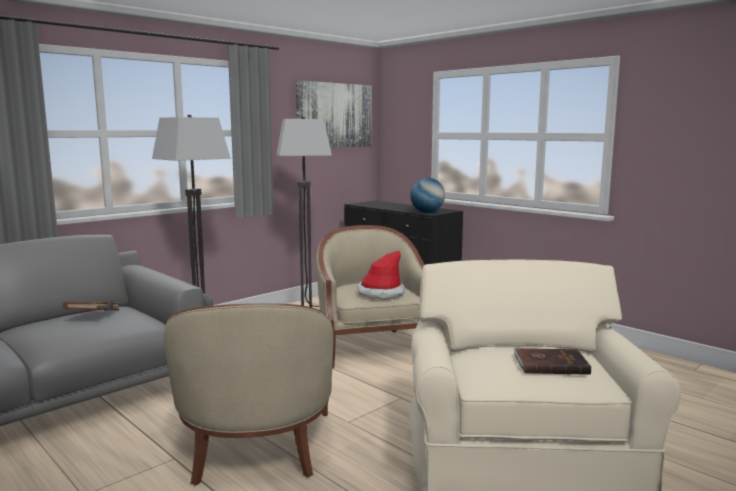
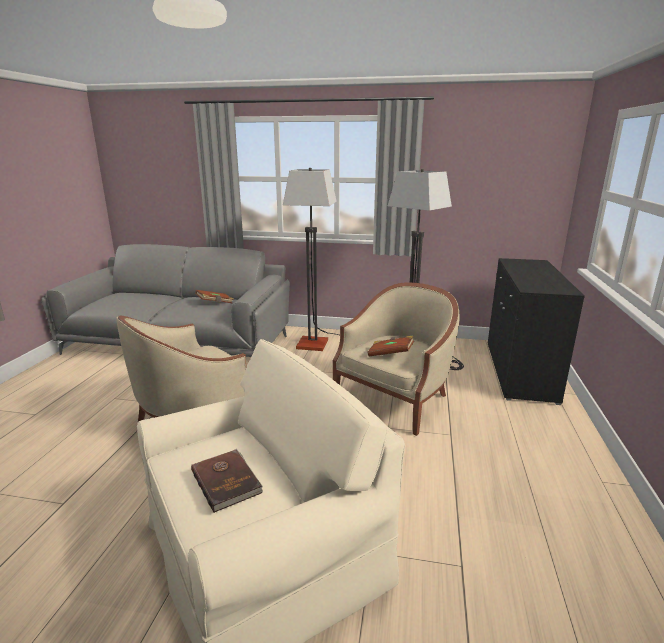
camera: 55 degrees right, 10 degrees up
(334, 115) = (509, 163): picture -> none
(381, 293) = (390, 354): hat -> brown book
(427, 212) = (533, 287): globe -> none

